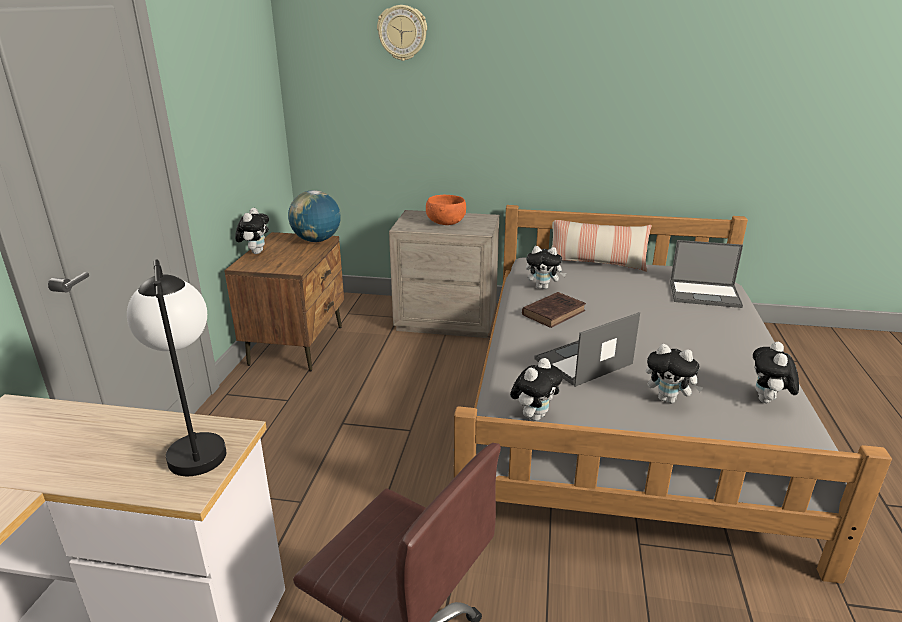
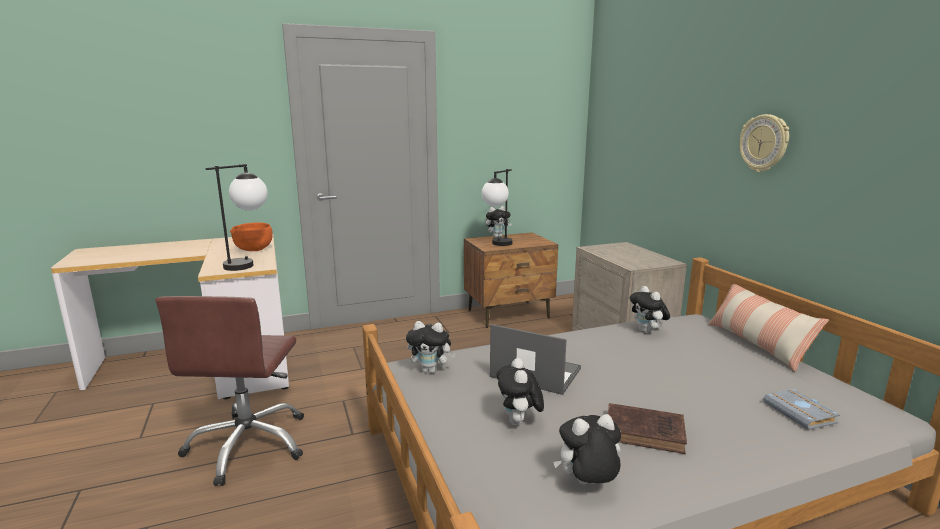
camera: 60 degrees right, 10 degrees down
(289, 261) = (497, 245): none -> table lamp
(316, 240) = (540, 242): globe -> none
(402, 33) = (652, 91): wall clock -> wall clock (764, 143)
(445, 223) = (626, 254): orange bowl -> orange bowl (254, 249)
(554, 312) = (606, 345): brown book -> brown book (646, 432)
(705, 294) = (801, 413): laptop -> grey book

